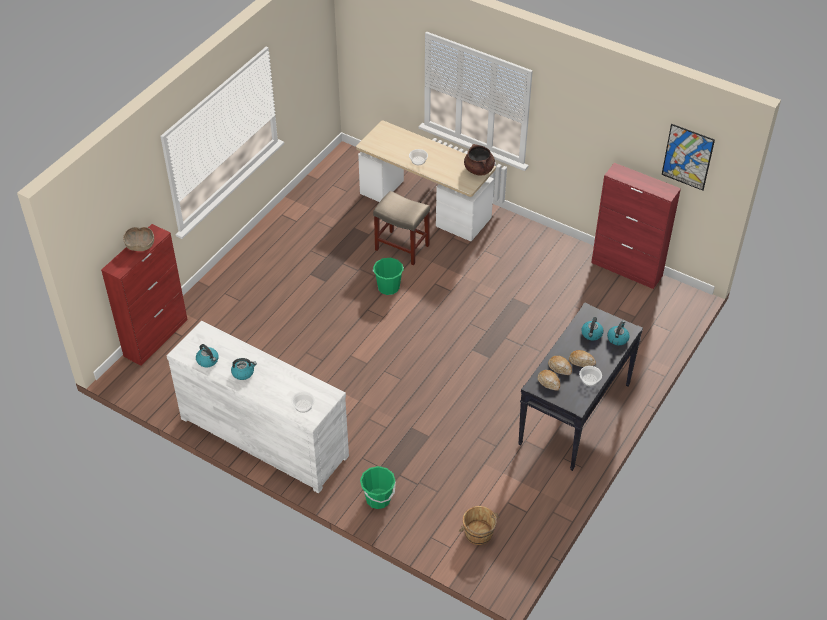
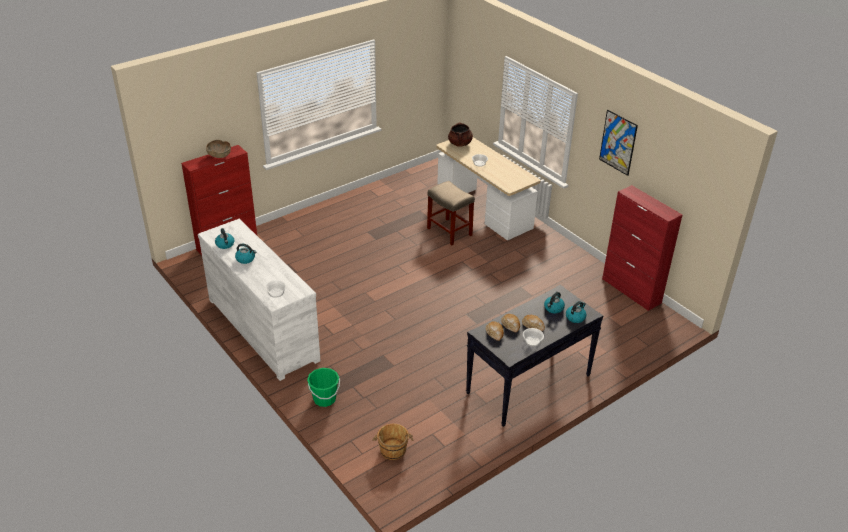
camera: 20 degrees right, 10 degrees down
(388, 287) = (423, 255): green bucket -> none
(479, 170) = (525, 179): brown cooking pot -> brown cooking pot (460, 144)
(687, 157) = (690, 183): picture -> picture (618, 142)

